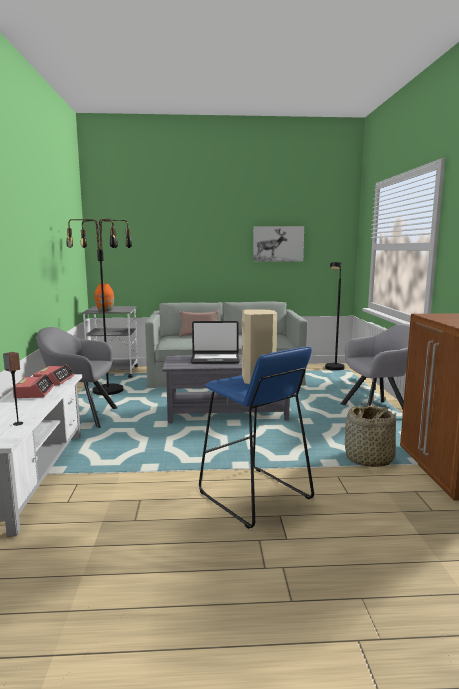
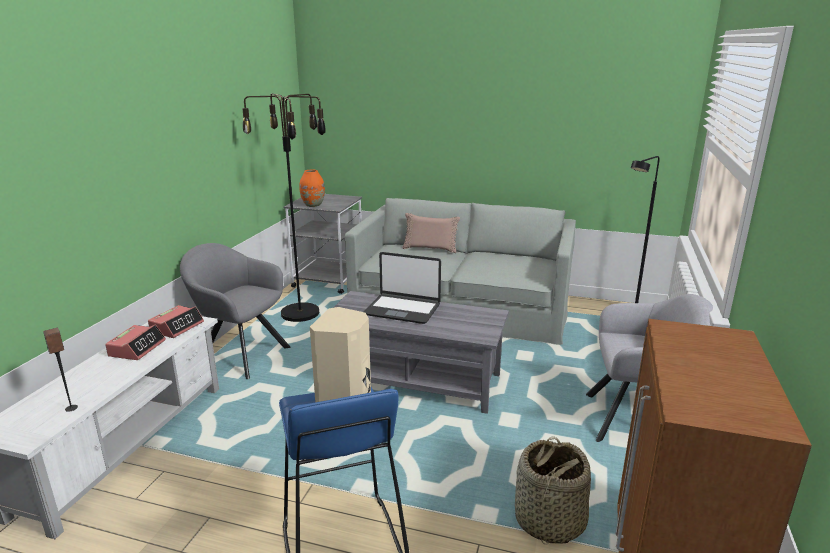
camera: 20 degrees right, 10 degrees up
(278, 244) = (564, 119): picture -> none

